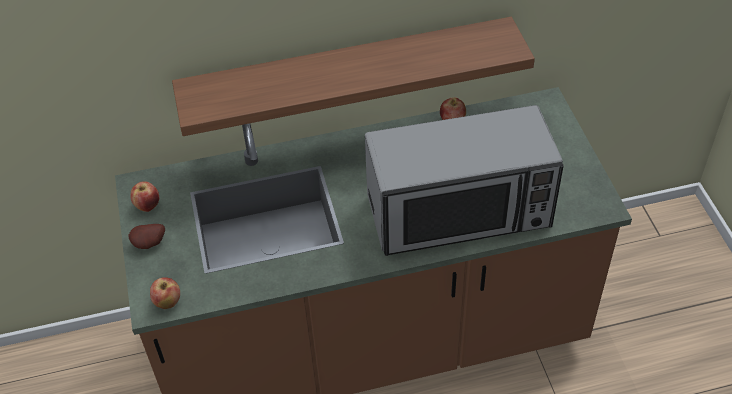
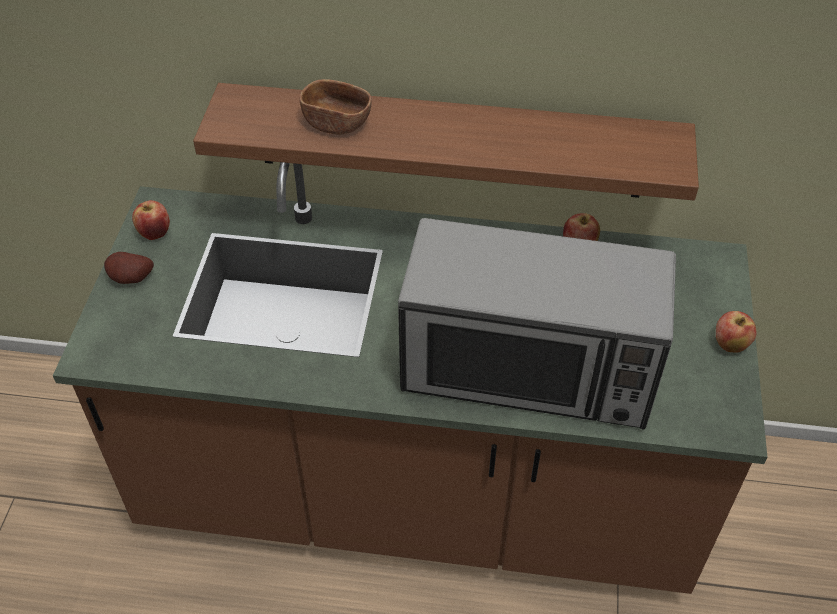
camera: 20 degrees right, 0 degrees up
(167, 302) = (110, 357): apple -> apple (730, 345)
(275, 84) = (337, 123): none -> brown bowl

